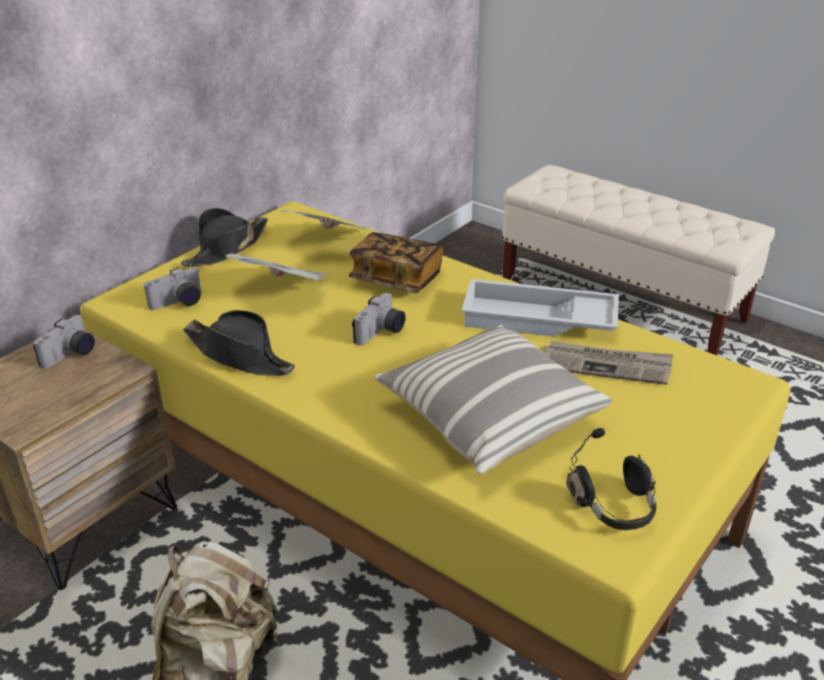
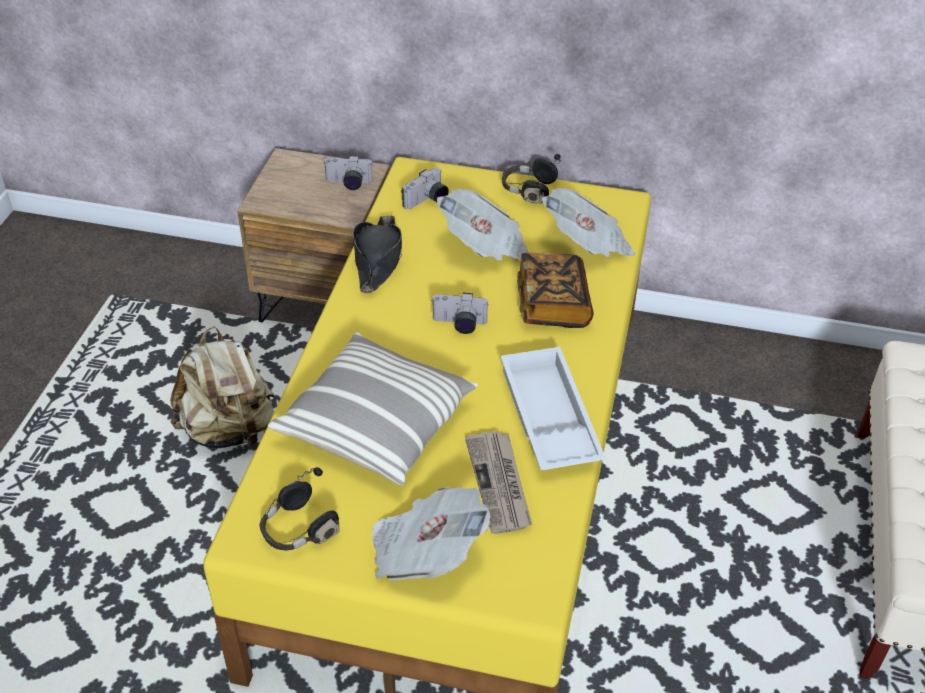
camera: 65 degrees right, 10 degrees up
(179, 303) = (427, 201): camera -> camera turned 75 degrees counterclockwise
(227, 248) = (529, 190): black hat -> black headphones
(676, 429) = (426, 552): none -> newspaper

